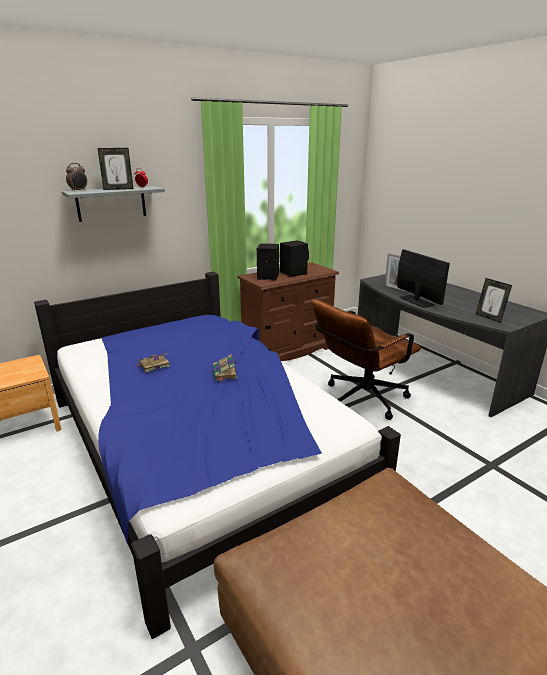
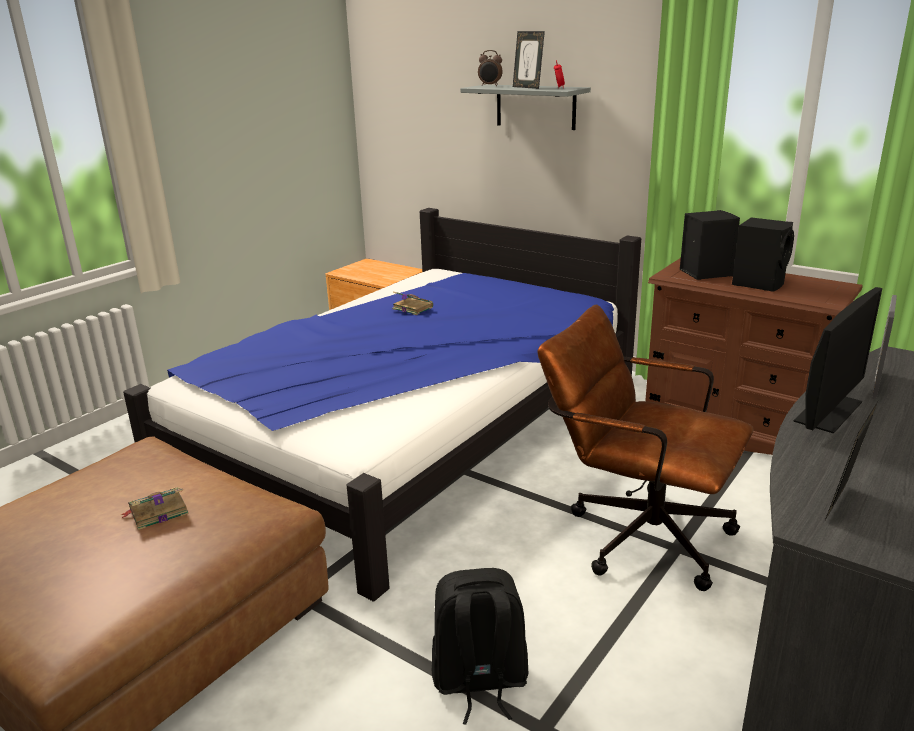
camera: 70 degrees right, 0 degrees up
(224, 373) = (419, 343): book -> book (157, 512)
(461, 476) = (479, 682): none -> black backpack

